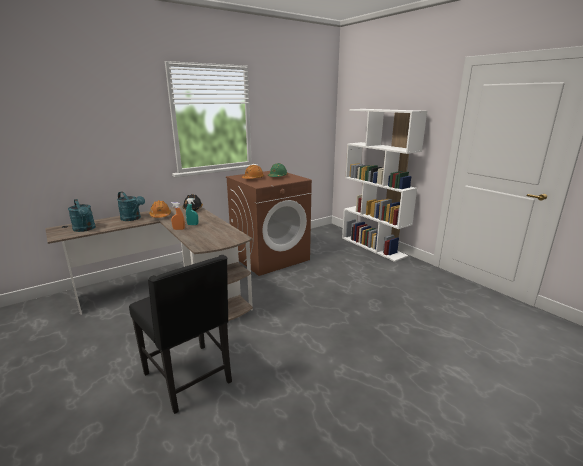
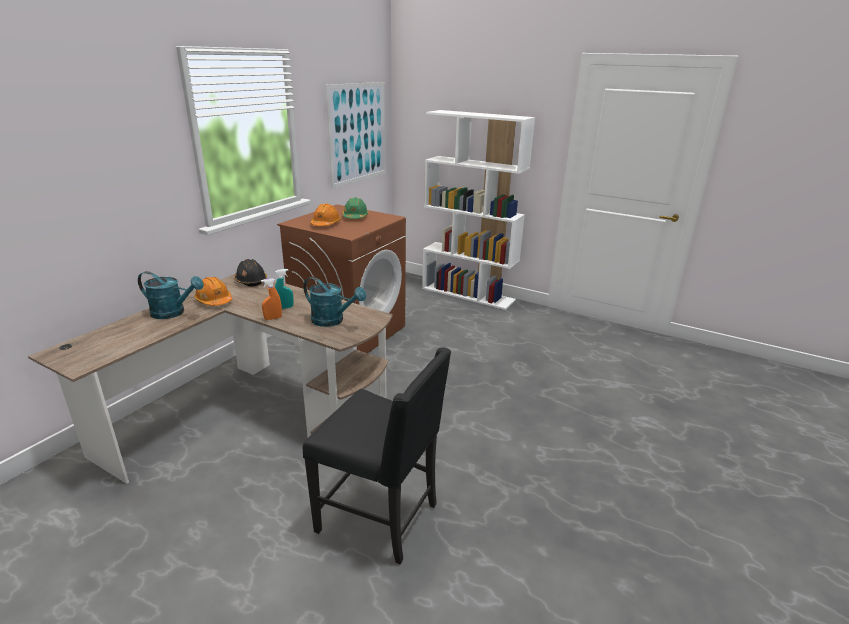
camera: 25 degrees left, 5 degrees up
(85, 229) = (112, 345): turquoise watering can -> turquoise watering can (333, 321)
(304, 124) = (358, 133): none -> picture

